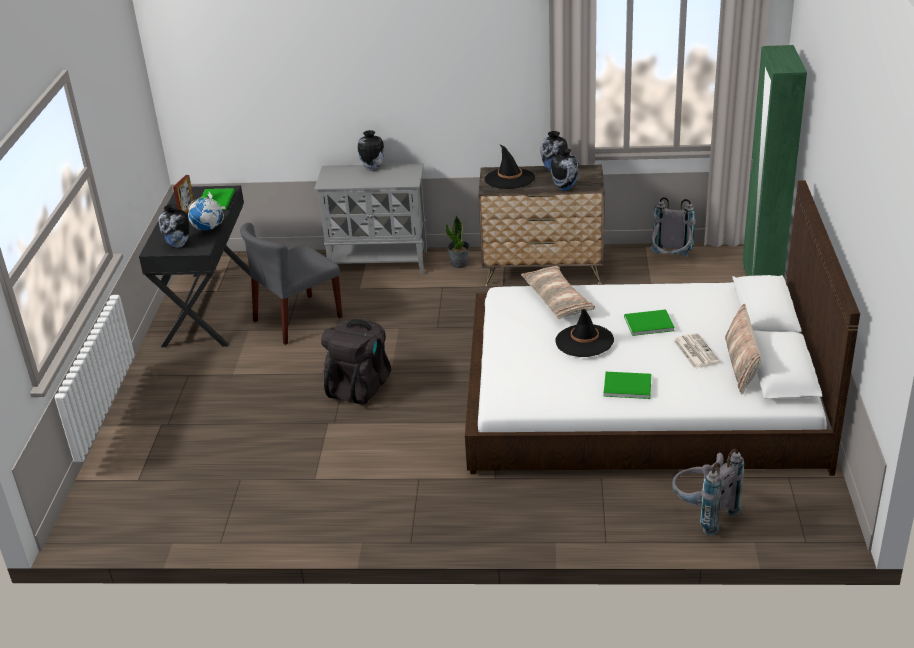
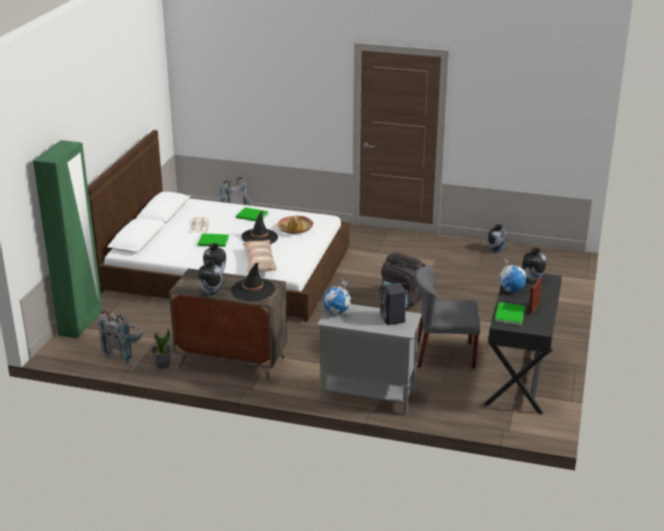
camera: 170 degrees left, 5 degrees down
(297, 319) = (444, 355): grey chair -> grey chair turned 150 degrees counterclockwise
(344, 178) = (393, 319): none -> black speaker
(372, 168) = (365, 326): vase -> vase (496, 250)
(406, 176) = (337, 312): none -> globe
(459, 264) = (297, 382): potted plant -> potted plant (162, 364)
(539, 369) = (295, 229): none -> hat
(741, 364) = (182, 217): pillow -> none

